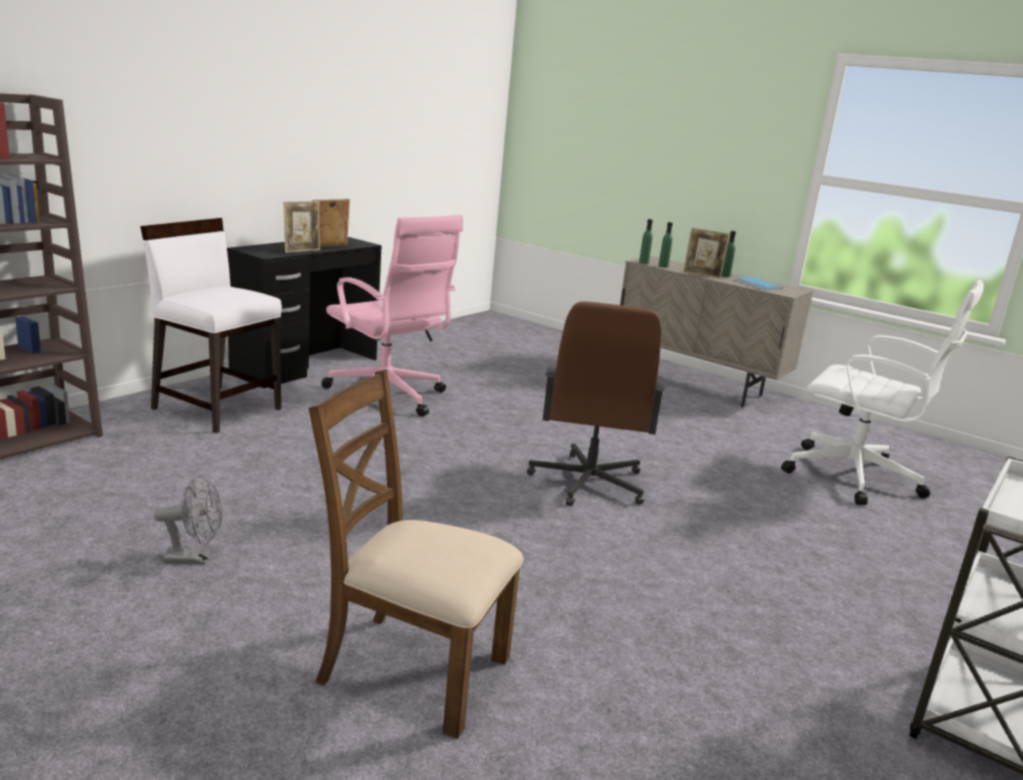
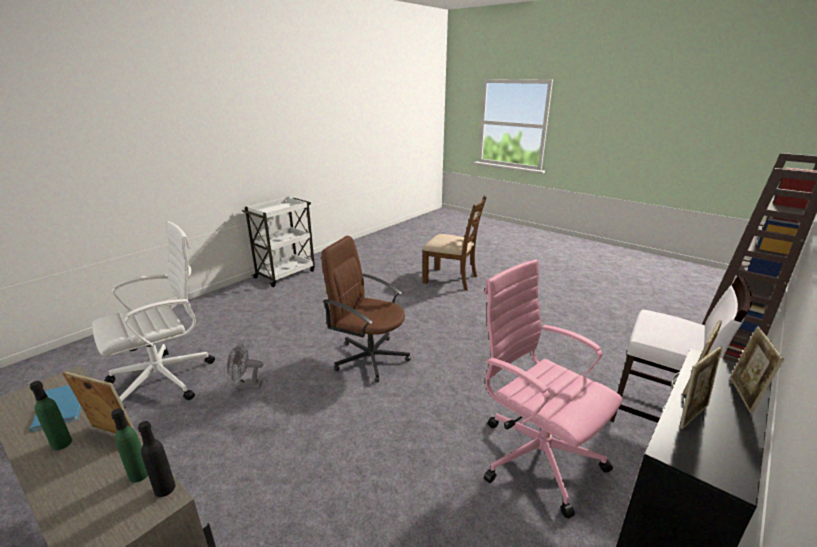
camera: 175 degrees left, 5 degrees up
(195, 558) = (544, 305): grey fan -> grey fan (246, 385)
(275, 246) = (743, 395): none -> picture frame
(588, 483) = (370, 358): brown office chair -> brown office chair turned 75 degrees counterclockwise
(643, 263) = (165, 488): green bottle -> black bottle
(856, 478) = (165, 379): white office chair -> white office chair turned 105 degrees clockwise

